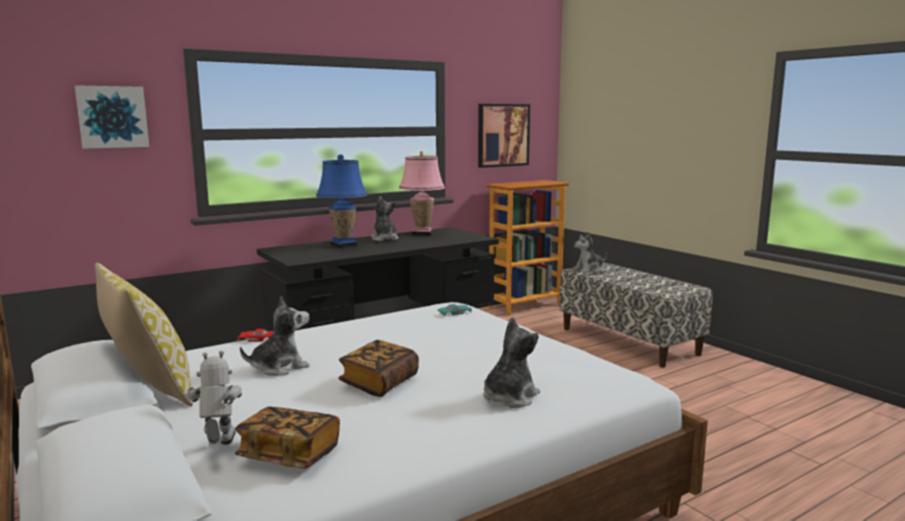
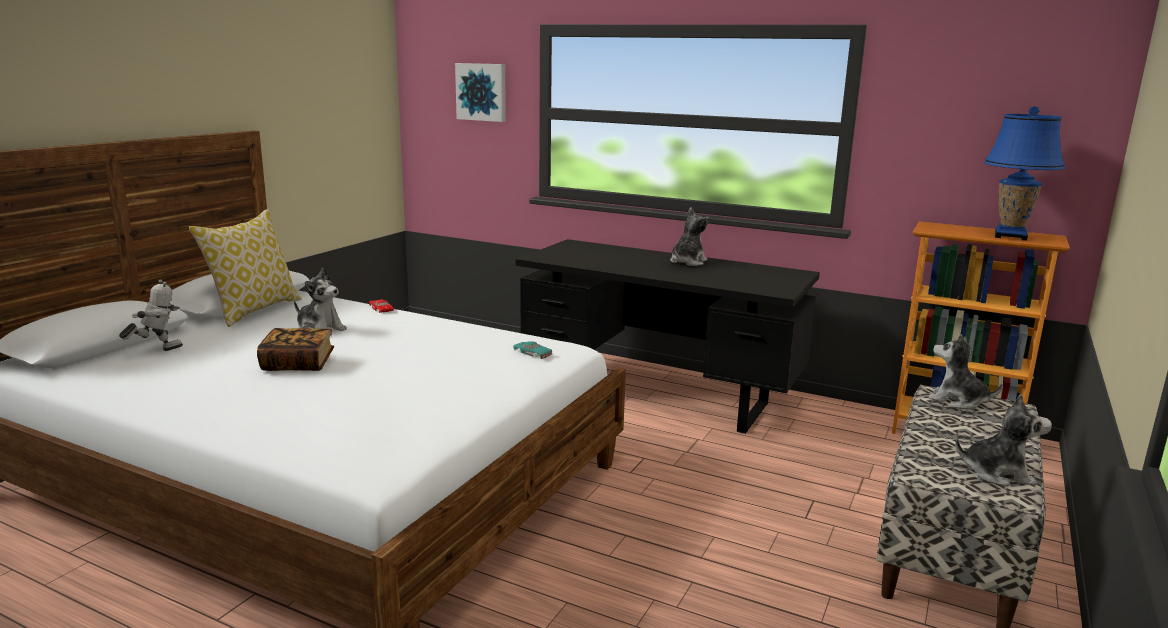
camera: 60 degrees right, 5 degrees up
(289, 455) = (148, 370): book -> none
(344, 245) = (630, 256): blue table lamp -> blue table lamp (1010, 236)
(422, 233) = (749, 268): pink table lamp -> none
(503, 135) = (974, 145): picture -> none
(509, 397) = (288, 416): plush toy -> plush toy (997, 473)

